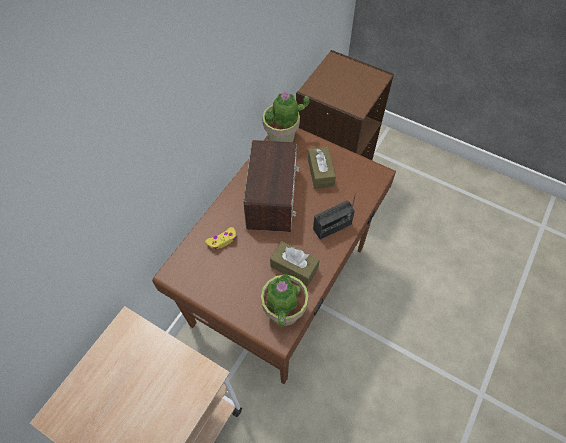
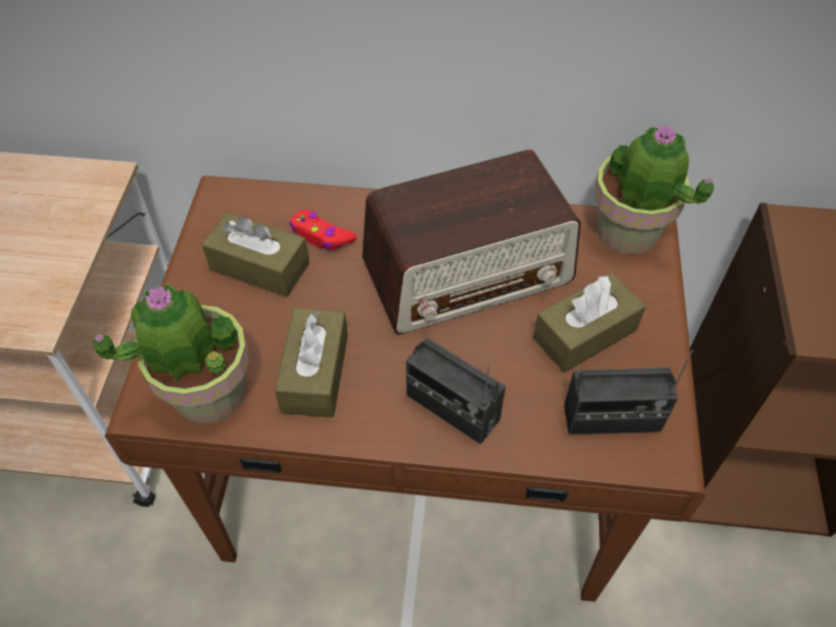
camera: 65 degrees right, 5 degrees down
(222, 240) = (321, 236): yellow game controller -> red game controller
(226, 270) = (259, 266): none -> brown tissue box
(358, 181) = (612, 418): none -> radio

